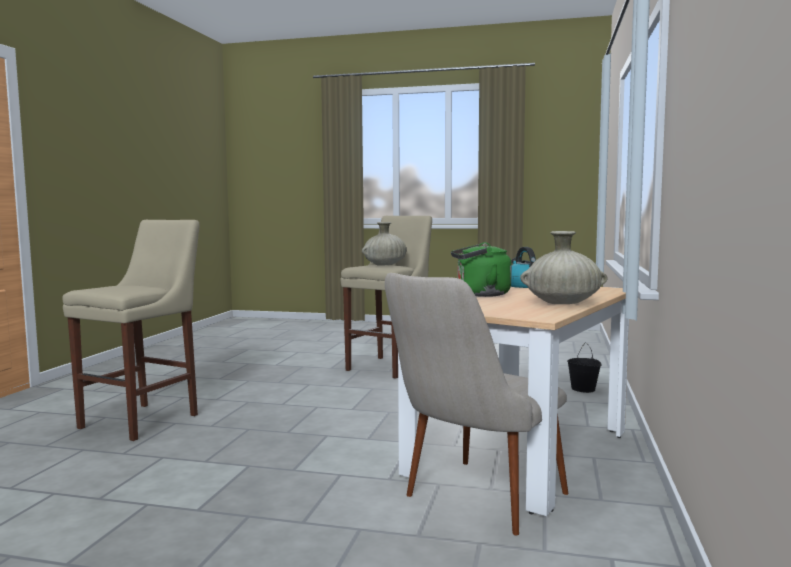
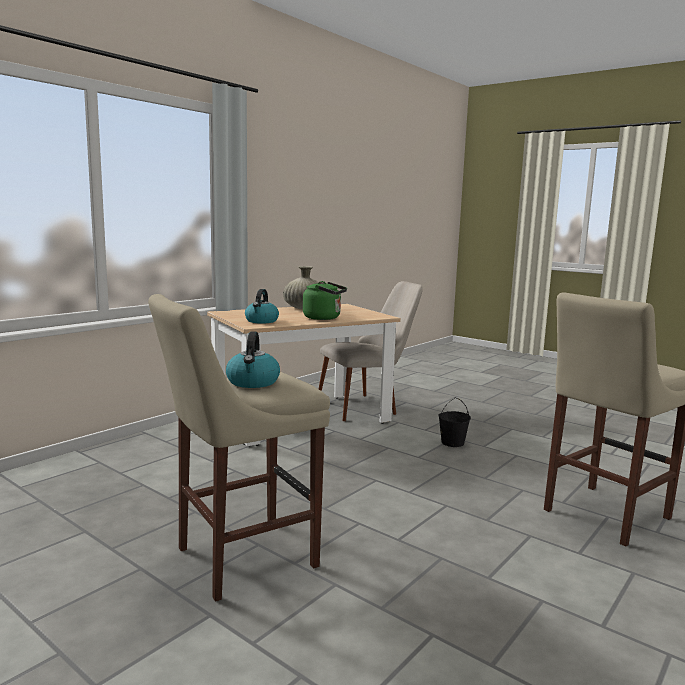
camera: 155 degrees left, 5 degrees up
(385, 265) = (253, 382): beige vase -> kettle
(583, 389) = (127, 452): black bucket -> black bucket (452, 442)

